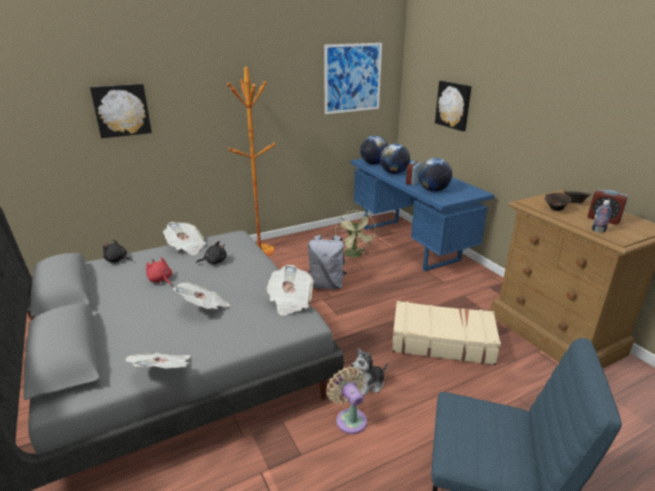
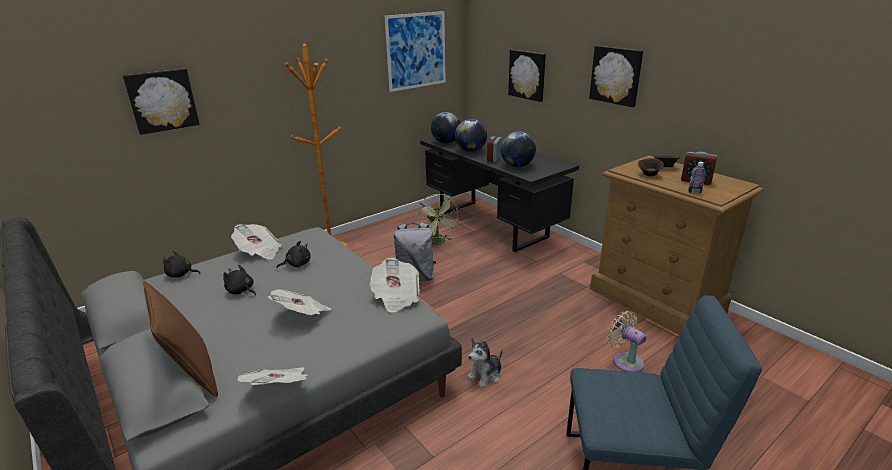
camera: 10 degrees left, 0 degrees up
(97, 350) = (192, 376): none -> brown pillow
(161, 280) = (241, 291): red plush toy -> black plush toy
(349, 418) = (475, 412): beige fan -> beige fan (625, 361)
(410, 243) = (493, 225): blue desk -> black desk
(441, 341) = (549, 321): beige suitcase -> none
(536, 109) = (616, 75): none -> picture

